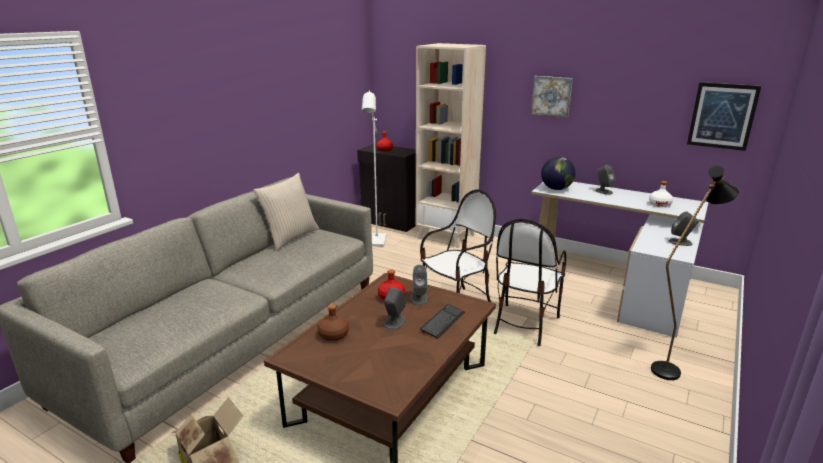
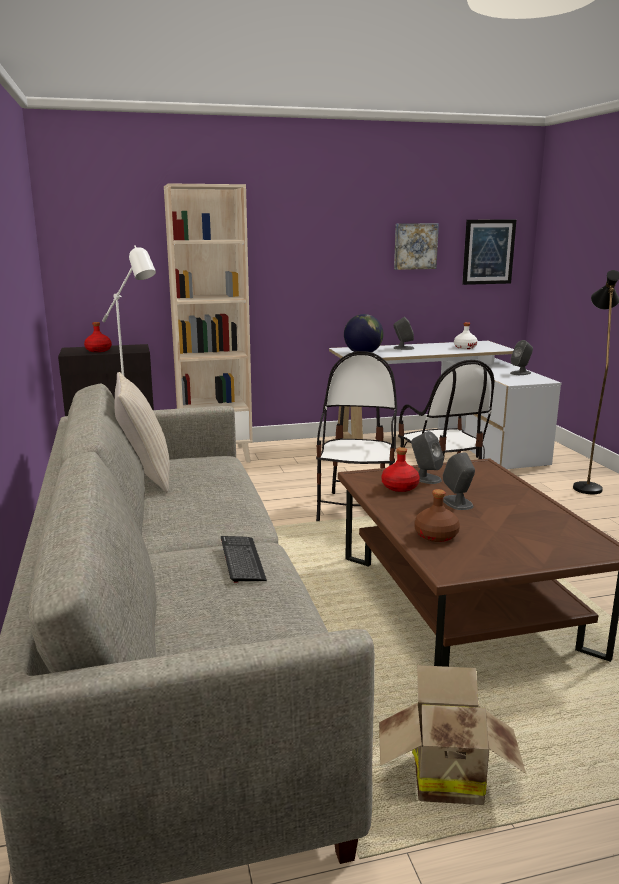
camera: 45 degrees left, 5 degrees down
(443, 322) = (491, 486): keyboard -> keyboard (242, 560)
(552, 96) = (322, 247): picture -> picture (415, 246)

